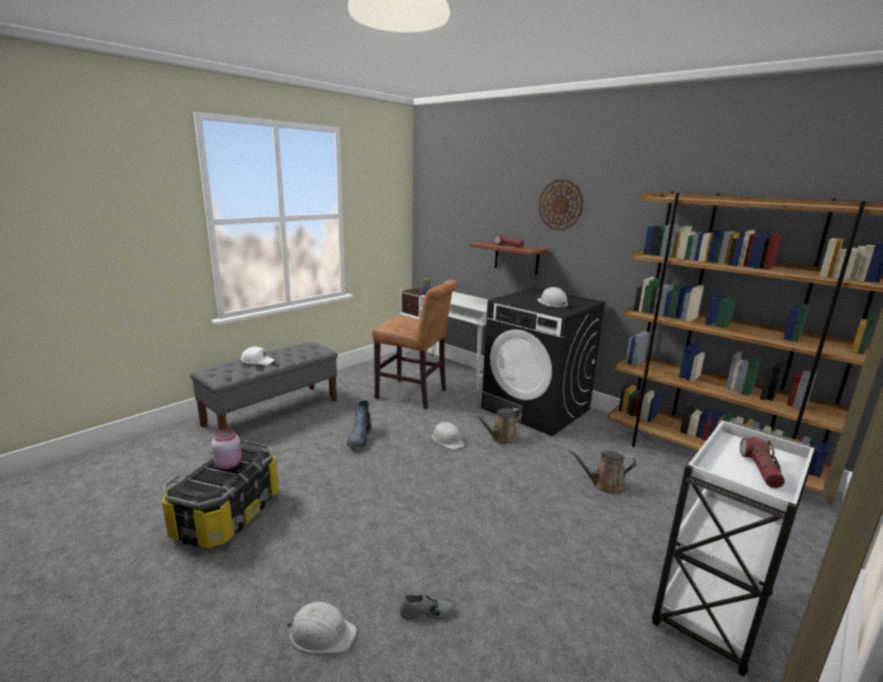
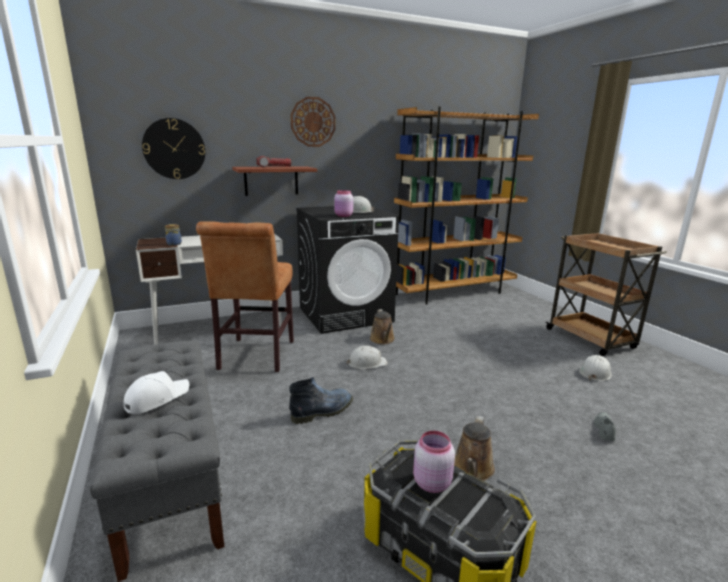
camera: 65 degrees left, 0 degrees up
(322, 633) = (639, 490): white hard hat -> white hard hat (595, 372)
(359, 439) = (323, 411): boot -> boot turned 60 degrees counterclockwise
(415, 395) = (255, 357): brown chair -> brown chair turned 135 degrees clockwise
(454, 222) = (174, 149): none -> wall clock
(518, 303) = (343, 216): none -> pink jar
(604, 485) = (468, 326): brown watering can -> brown watering can (472, 470)
(712, 612) = (591, 339): white cart -> brown cart
(761, 469) = (613, 246): flashlight -> none

